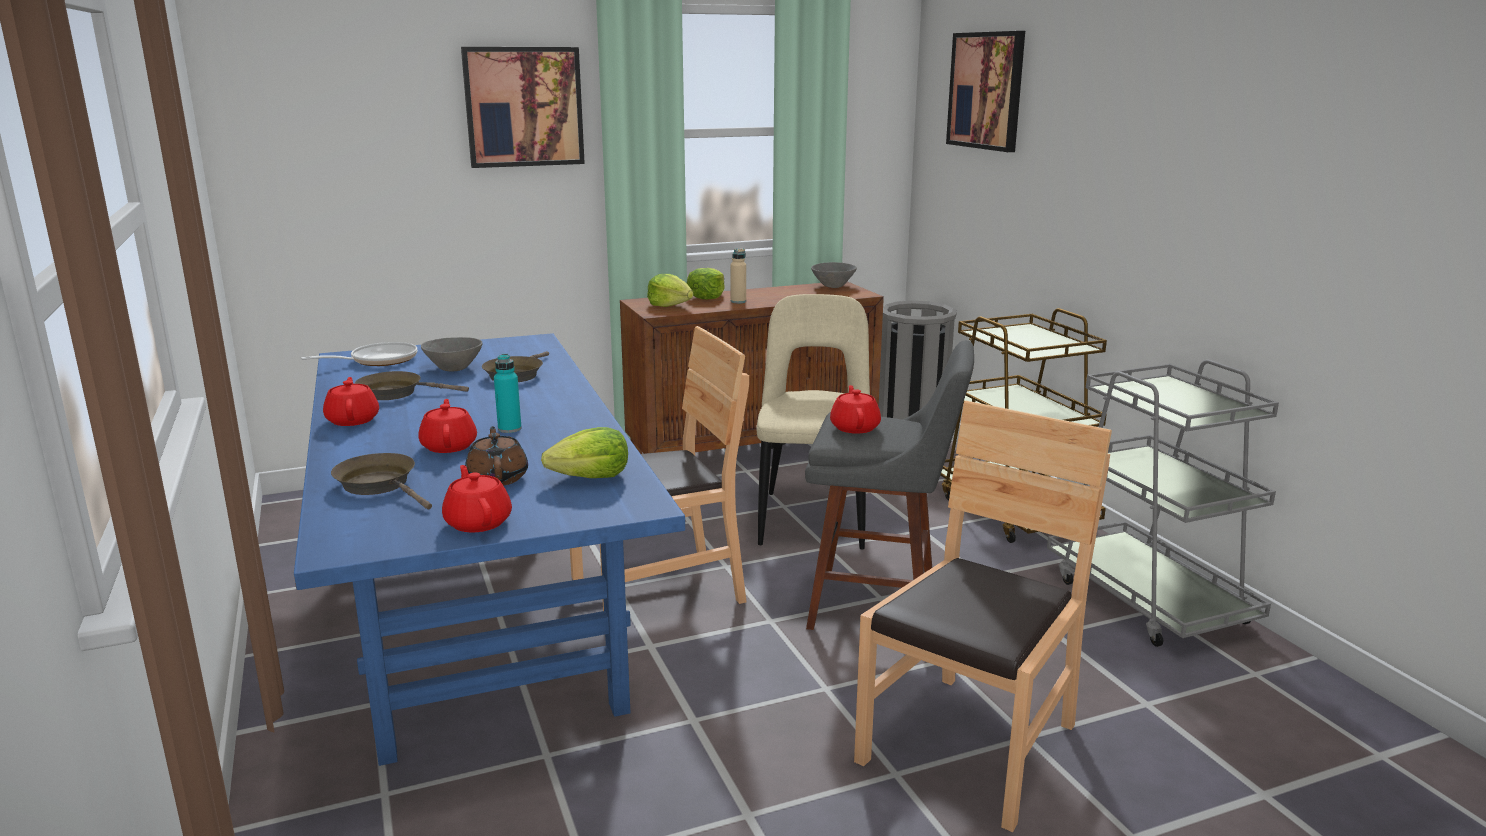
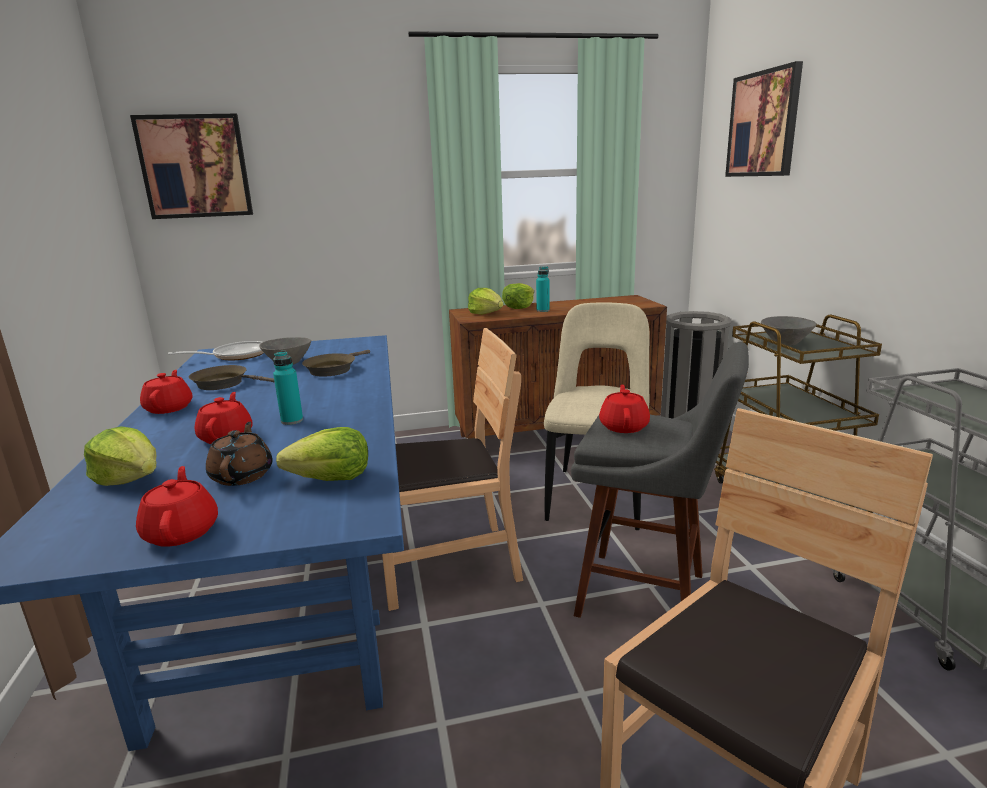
camera: 10 degrees right, 0 degrees up
(380, 485) = (130, 479): brown frying pan -> lettuce
(524, 107) = (371, 154): picture -> picture (195, 167)
(738, 301) = (543, 310): beige bottle -> turquoise bottle
(832, 286) = (625, 298): grey bowl -> grey bowl (785, 343)

